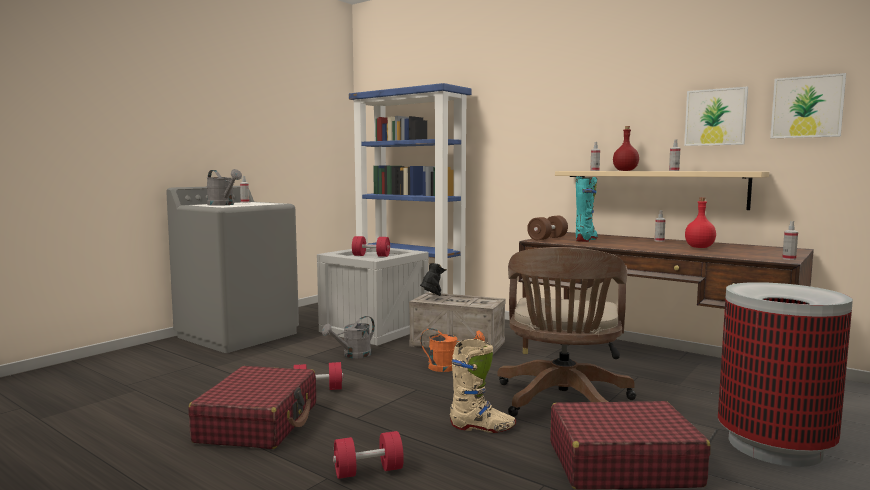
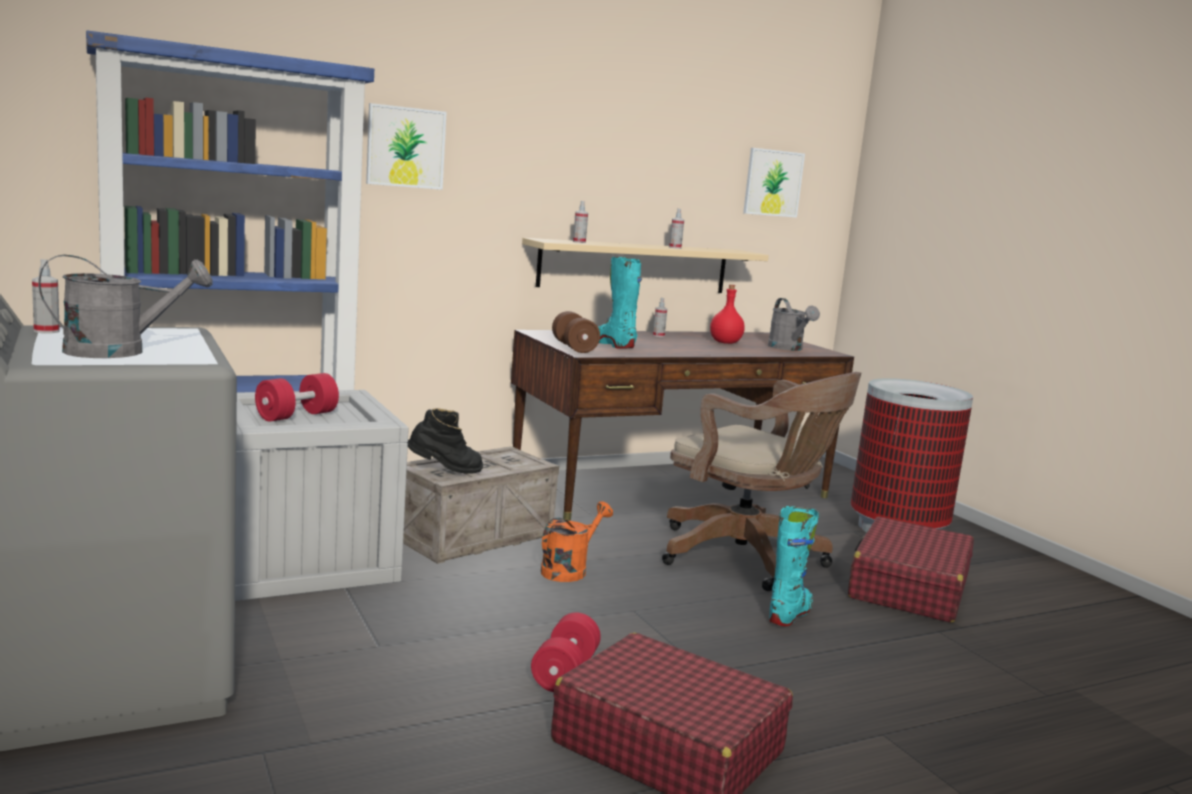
camera: 65 degrees left, 5 degrees up
(352, 355) = (425, 610): grey watering can -> grey watering can (788, 348)
(368, 471) = (875, 705): red dumbbell -> none
(432, 298) = (445, 471): black boot -> black boot turned 120 degrees clockwise
(482, 428) = (790, 614): beige boot -> turquoise boot
(625, 170) = (614, 243): red bottle -> none
(715, 117) = (697, 182): picture -> picture (406, 147)
(789, 259) = (824, 350): spray bottle -> none

